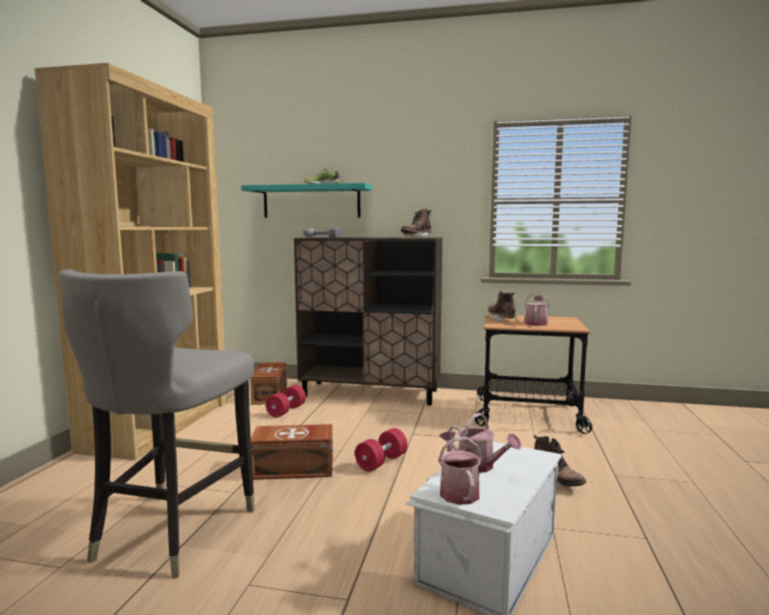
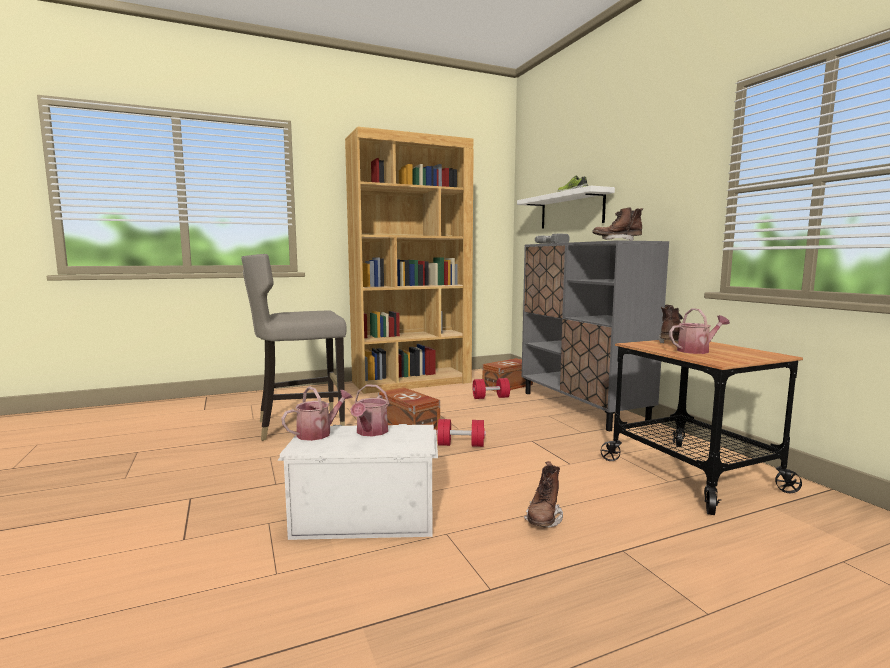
camera: 55 degrees right, 0 degrees up
(311, 202) = (571, 210): turquoise shelf -> white shelf
(371, 393) = (582, 407): brown cabinet -> grey cabinet

